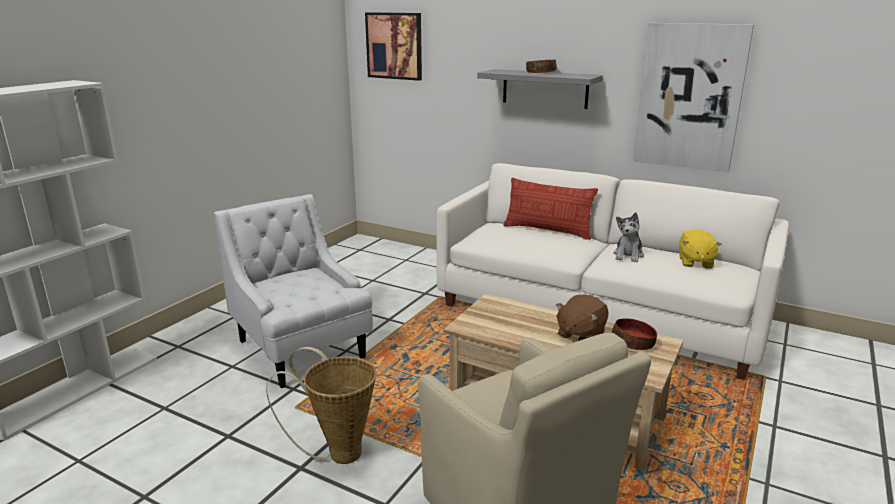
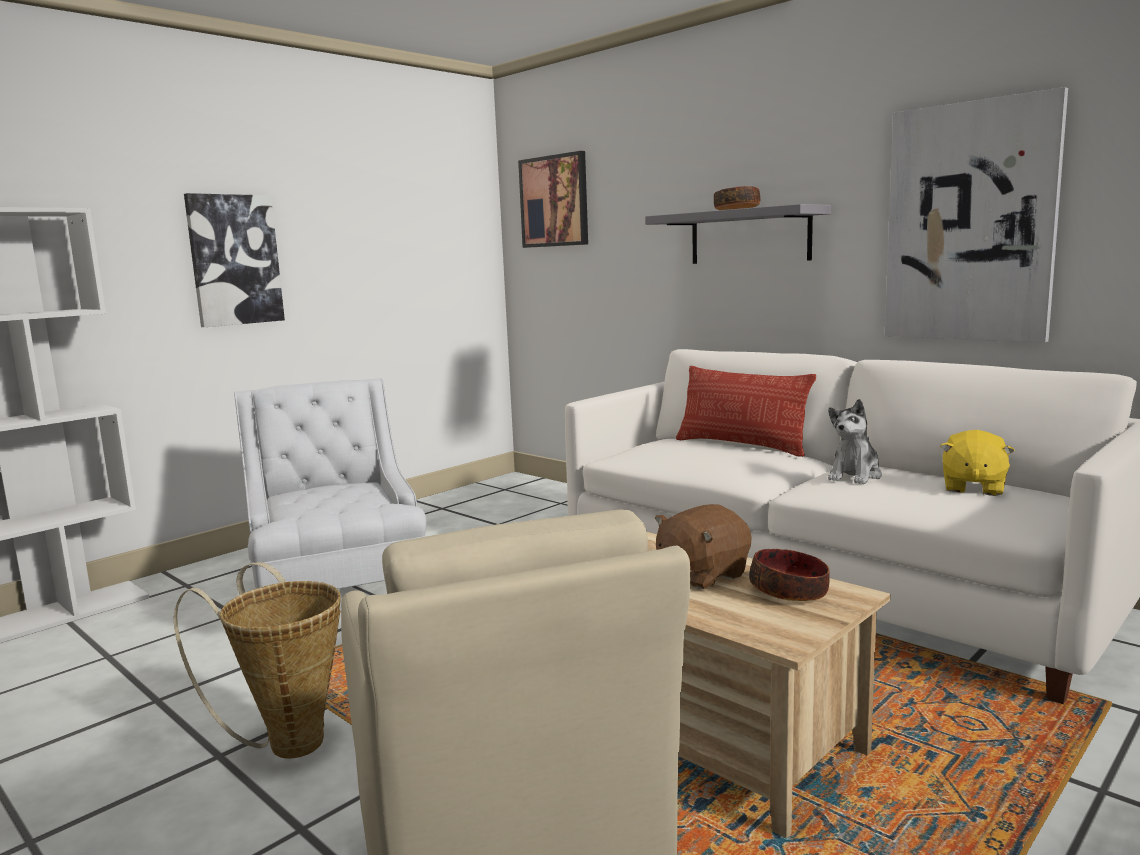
camera: 15 degrees right, 10 degrees down
(182, 103) = (234, 260): none -> picture

